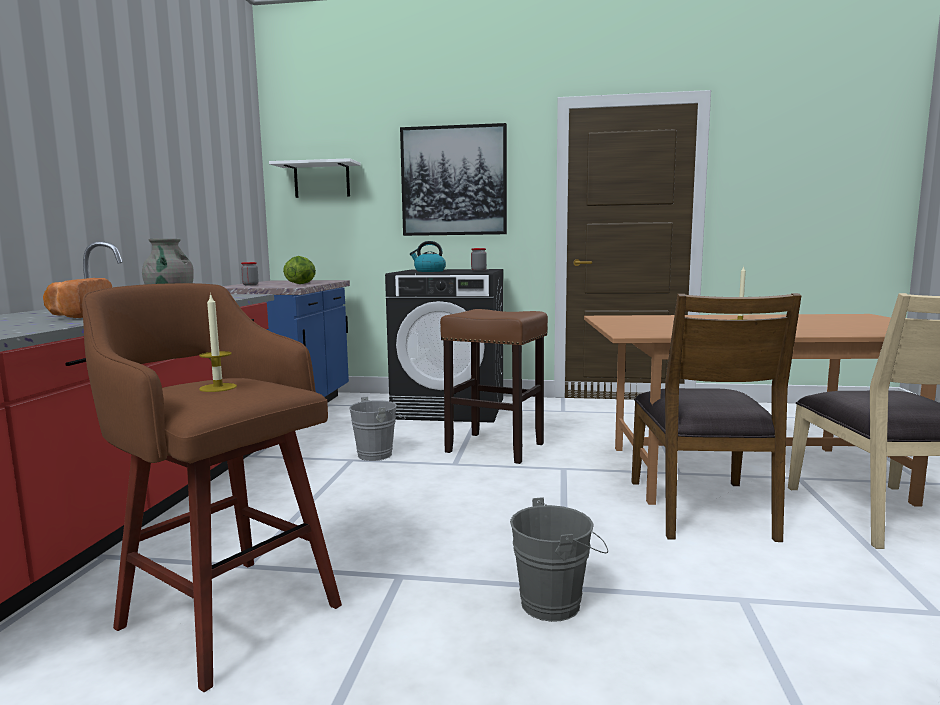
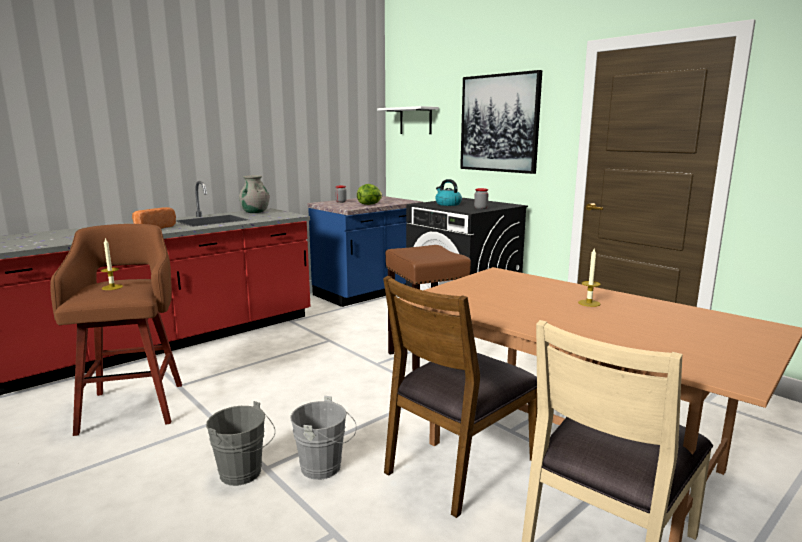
camera: 40 degrees right, 5 degrees up
(379, 454) = (350, 341): grey bucket -> grey bucket (325, 468)

